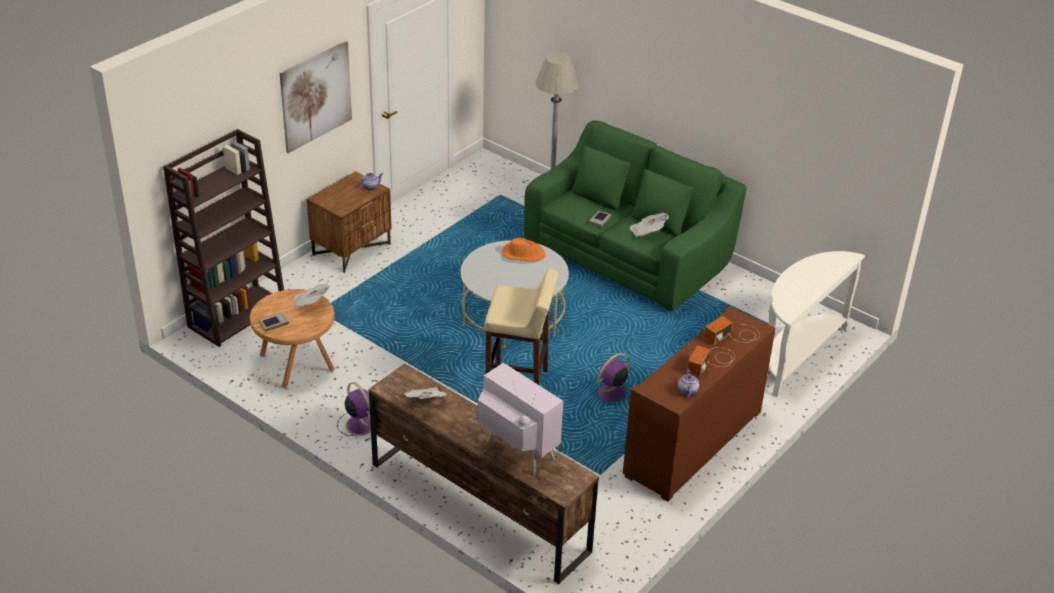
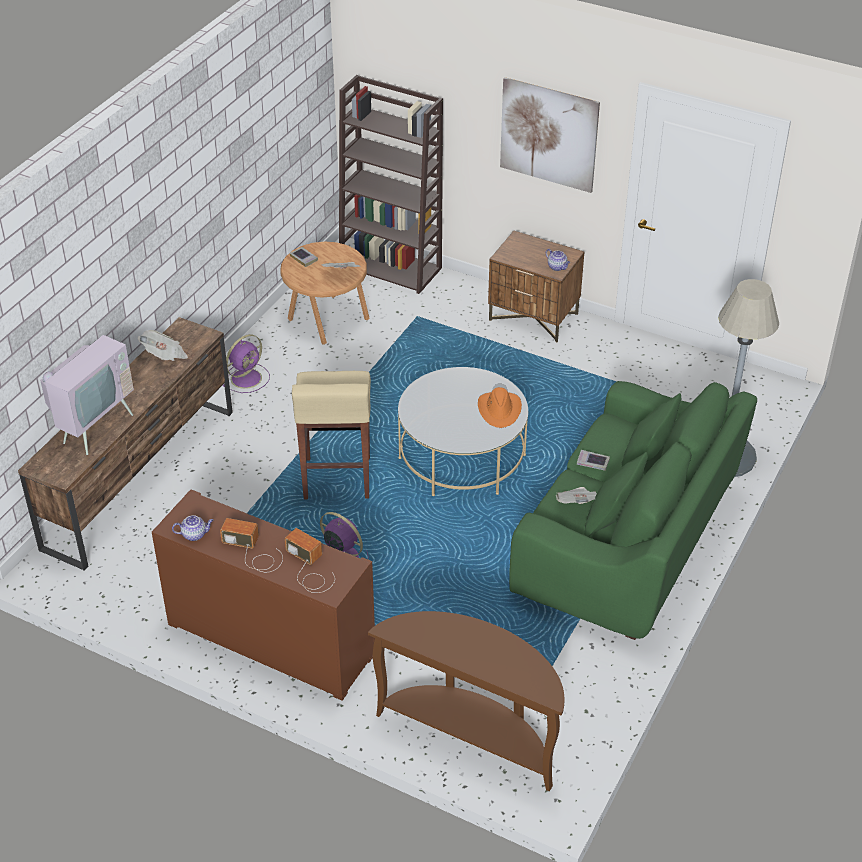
camera: 80 degrees right, 5 degrees up
(796, 354) = (473, 733): white console table -> brown console table

